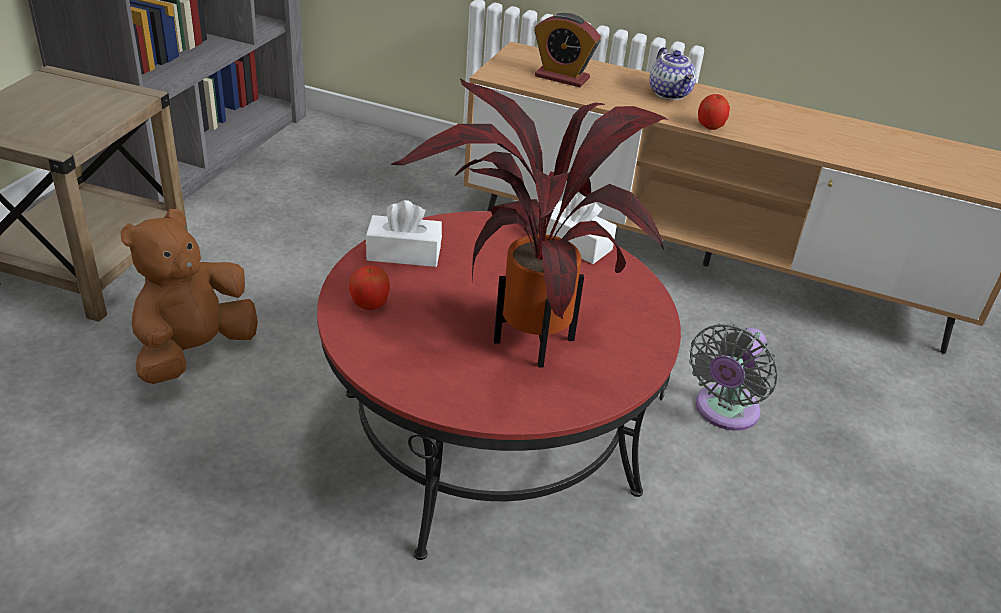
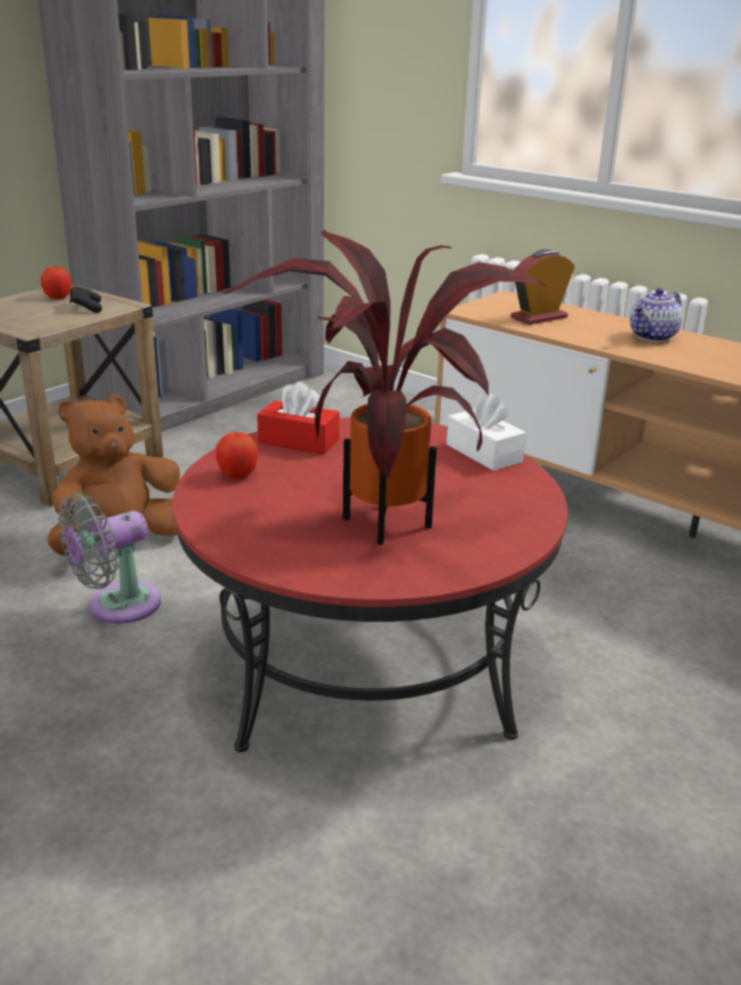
camera: 20 degrees right, 10 degrees down
(99, 104) = (86, 308): none -> black game controller
(404, 253) = (298, 441): white tissue box -> red tissue box
(562, 77) = (539, 317): alarm clock -> alarm clock turned 105 degrees clockwise
(670, 94) = (653, 337): teapot -> teapot turned 45 degrees clockwise
(710, 126) = (683, 364): apple -> apple (58, 297)
(724, 412) = (653, 676): grey fan -> grey fan (117, 606)

